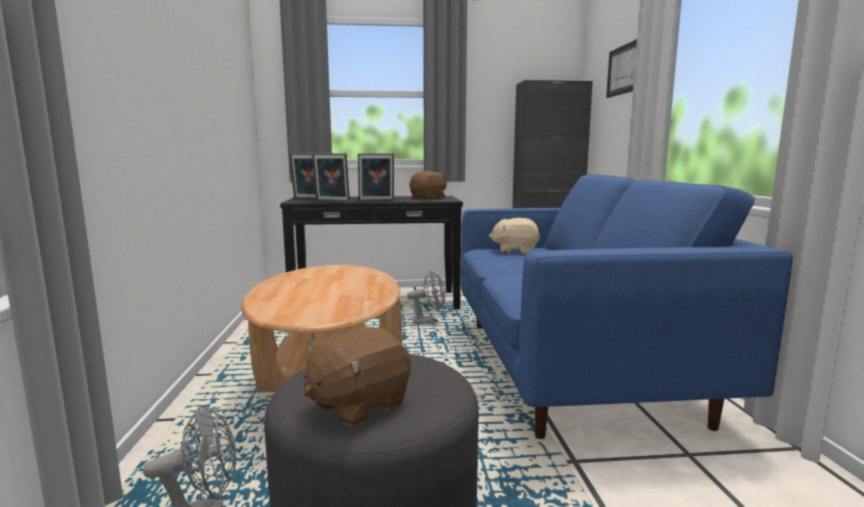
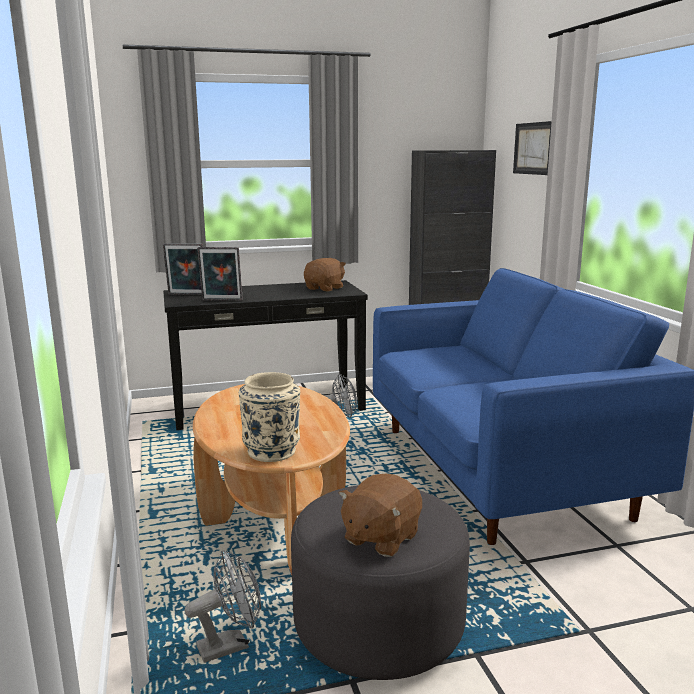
camera: 10 degrees left, 5 degrees up
(300, 312) = (271, 451): none -> beige vase
(376, 201) = (272, 297): picture frame -> none
(515, 251) = (434, 353): beige plush toy -> none

